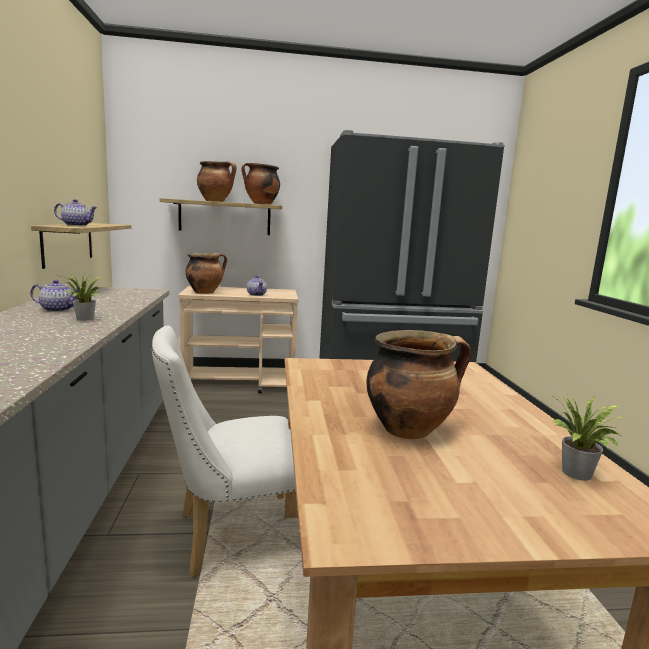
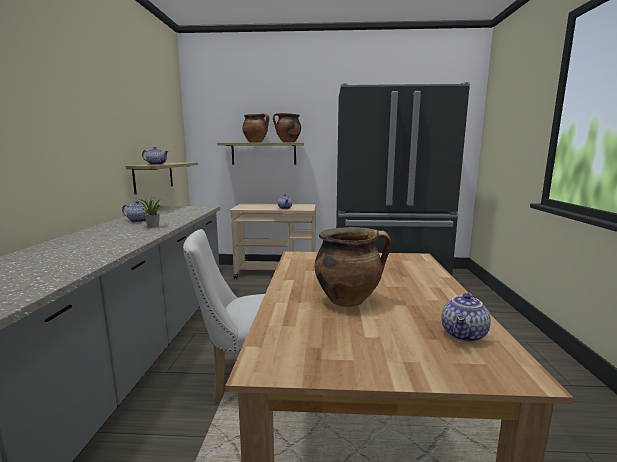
camera: 10 degrees right, 0 degrees up
(205, 292) = (249, 207): cooking pot -> none
(576, 475) = (464, 335): potted plant -> teapot

